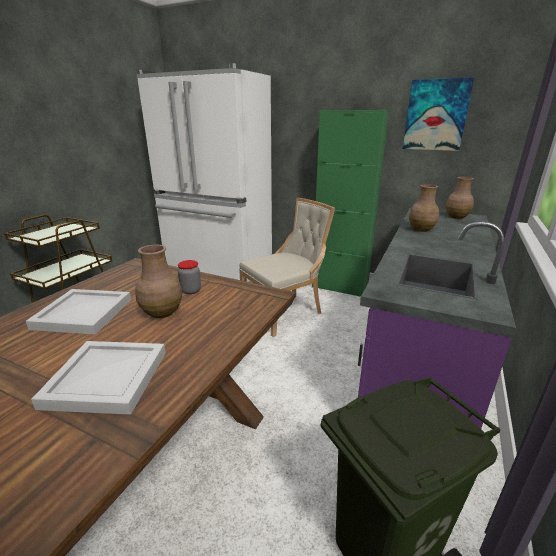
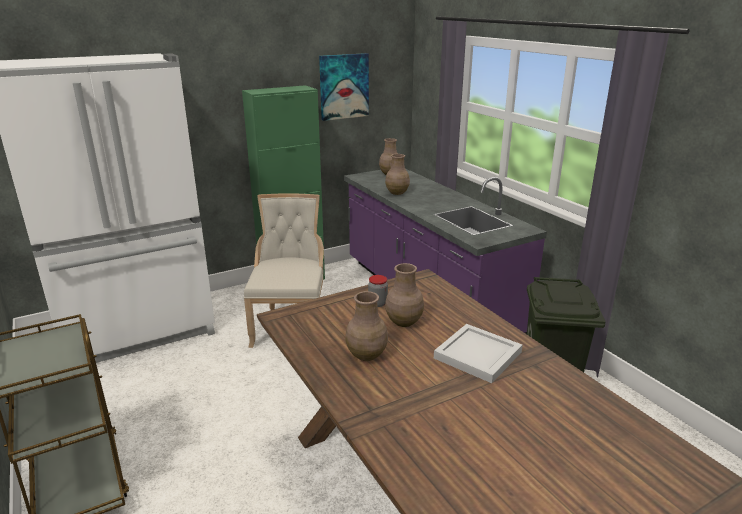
camera: 55 degrees left, 0 degrees up
(84, 314) = (367, 355): white tray -> brown vase

